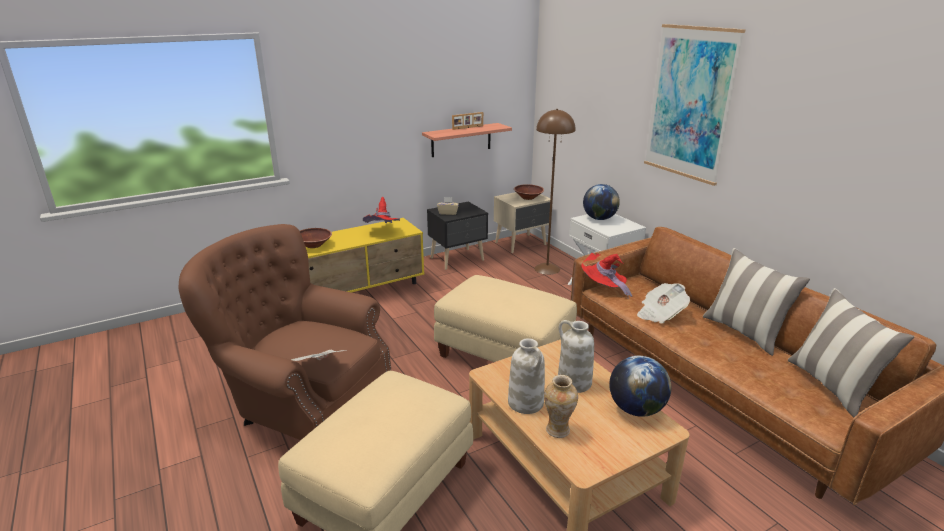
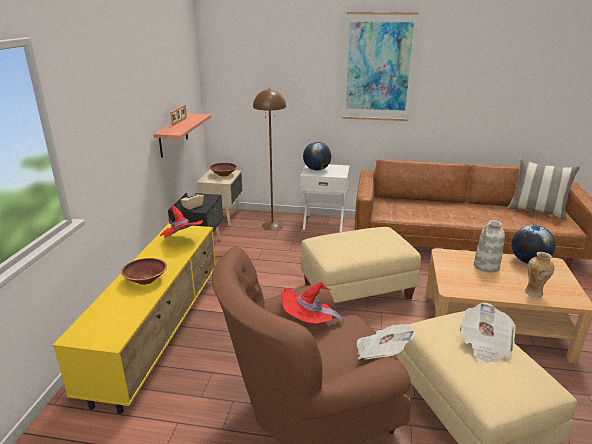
camera: 50 degrees left, 0 degrees up
(526, 403) = (496, 290): white vase -> none
(604, 288) = (378, 212): red hat -> red hat (308, 323)
(660, 314) = (429, 213): newspaper -> newspaper (485, 345)
(744, 332) = (470, 204): pillow -> none

